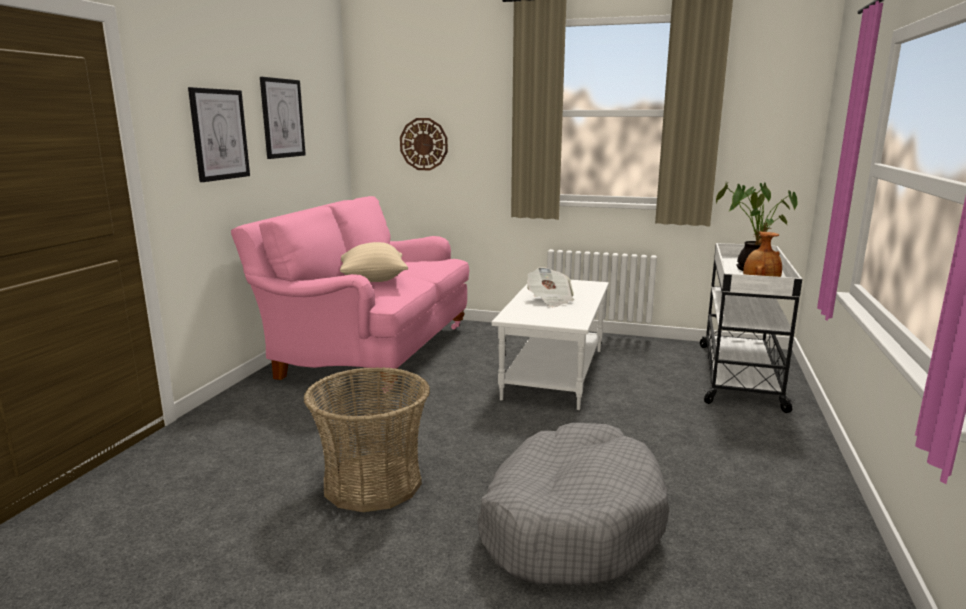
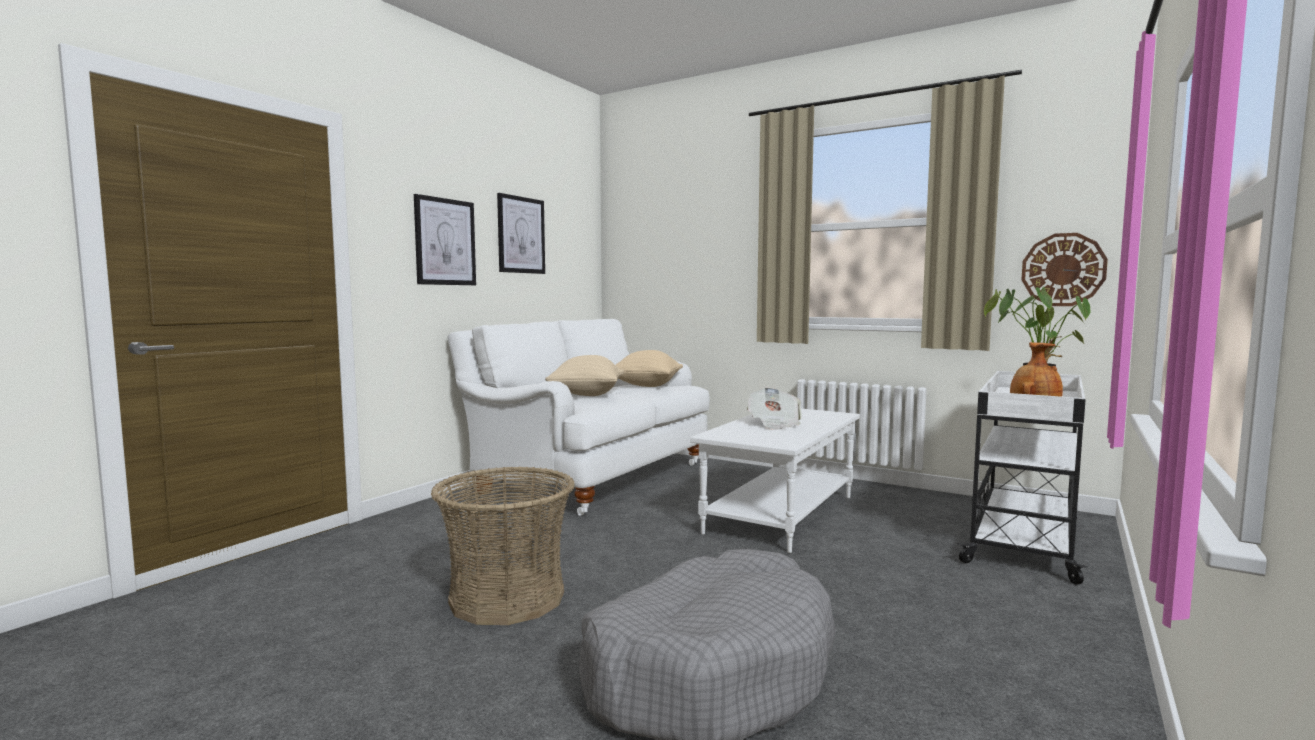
camera: 15 degrees right, 10 degrees down
(371, 351) = (590, 478): pink sofa -> white sofa
(416, 263) = (646, 386): none -> beige pillow
(424, 144) = (671, 267): wall clock -> wall clock (1063, 270)

